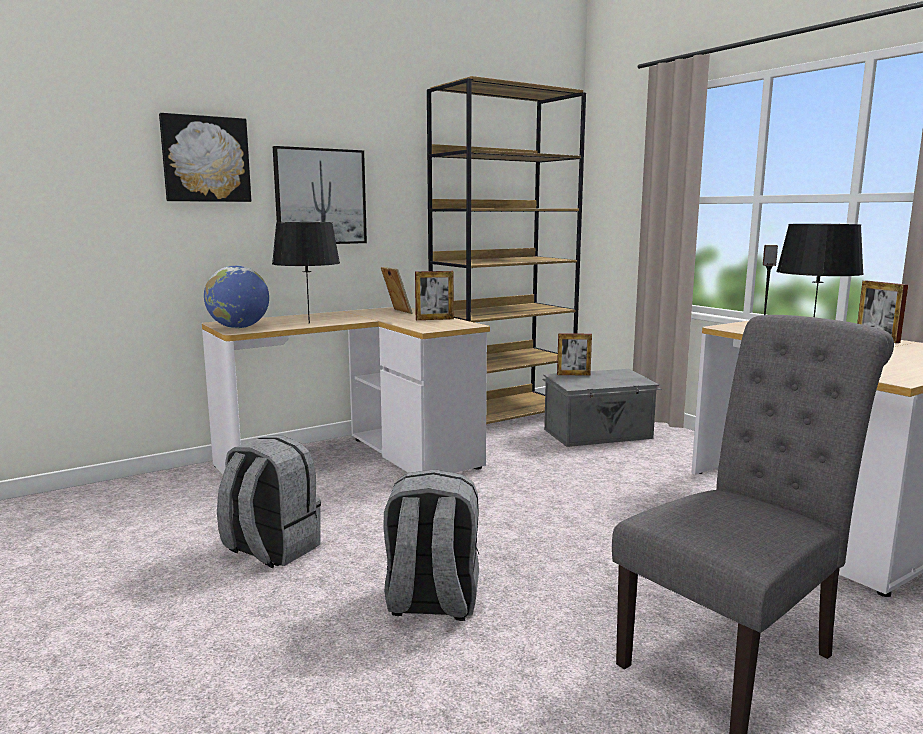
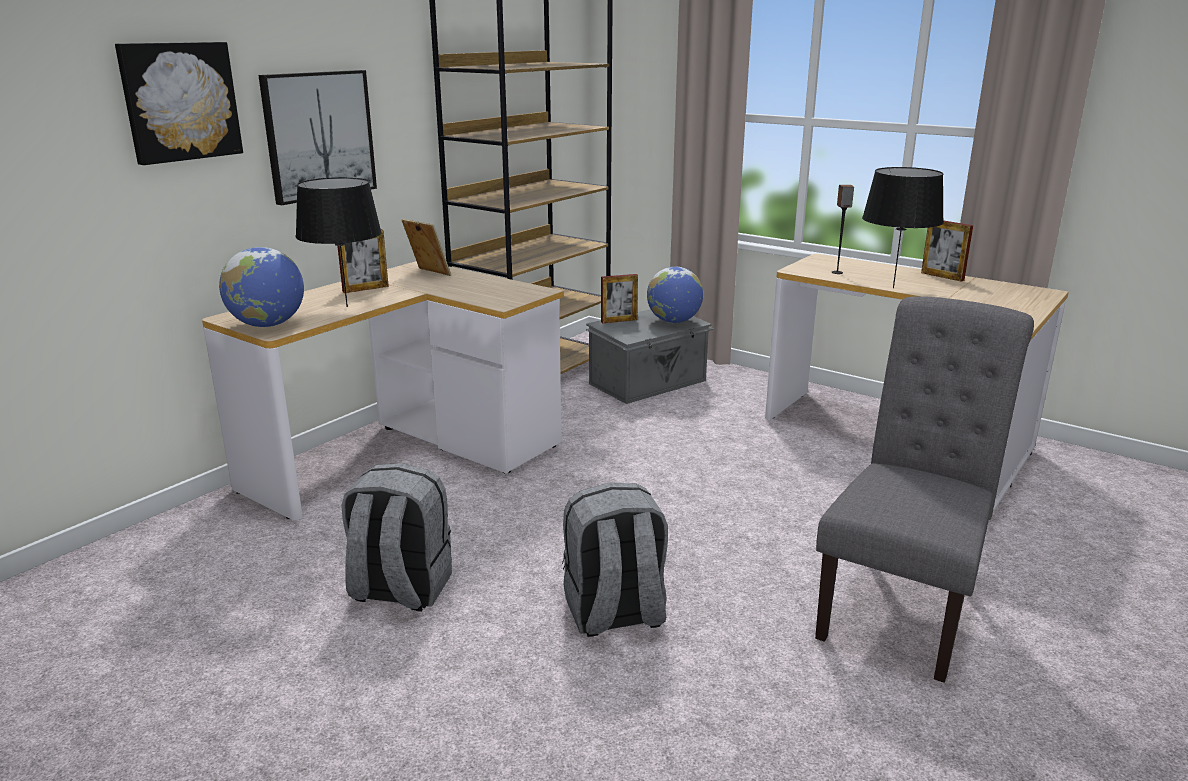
camera: 20 degrees left, 10 degrees up
(434, 319) = (489, 284): picture frame -> picture frame (365, 289)
(623, 379) = (674, 321): none -> globe

